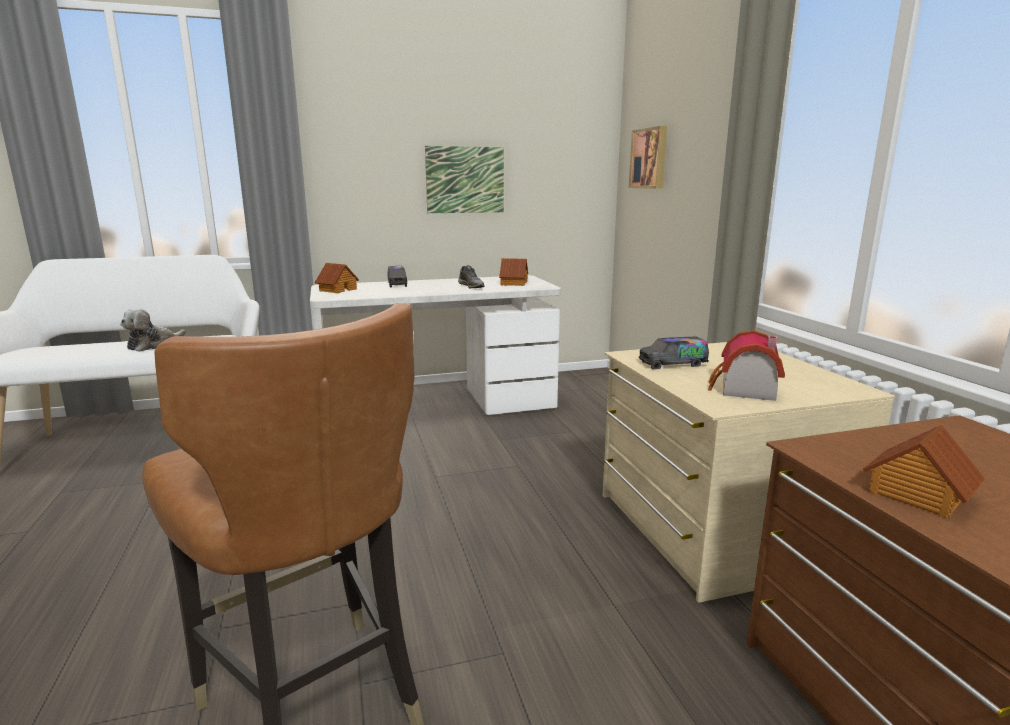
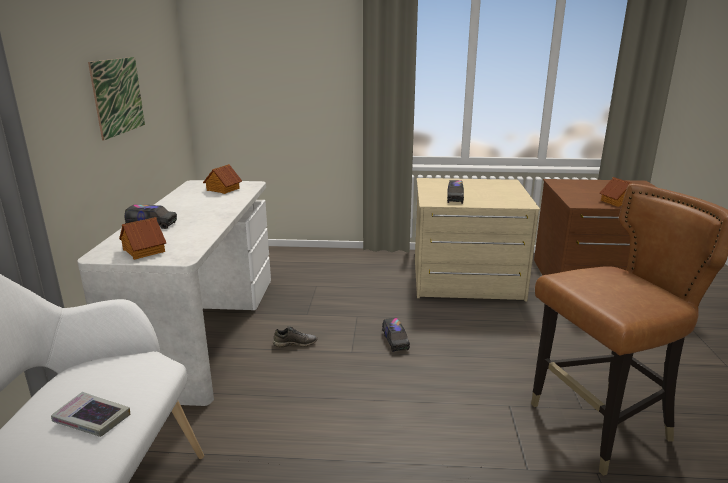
camera: 70 degrees left, 5 degrees up
(153, 345) = (92, 419): plush toy -> book
(472, 286) = (215, 202): grey shoe -> grey shoe (295, 343)
(474, 498) = (395, 341): none -> toy truck
(649, 158) = (242, 62): picture -> none
(743, 390) = (504, 196): toy house -> none

